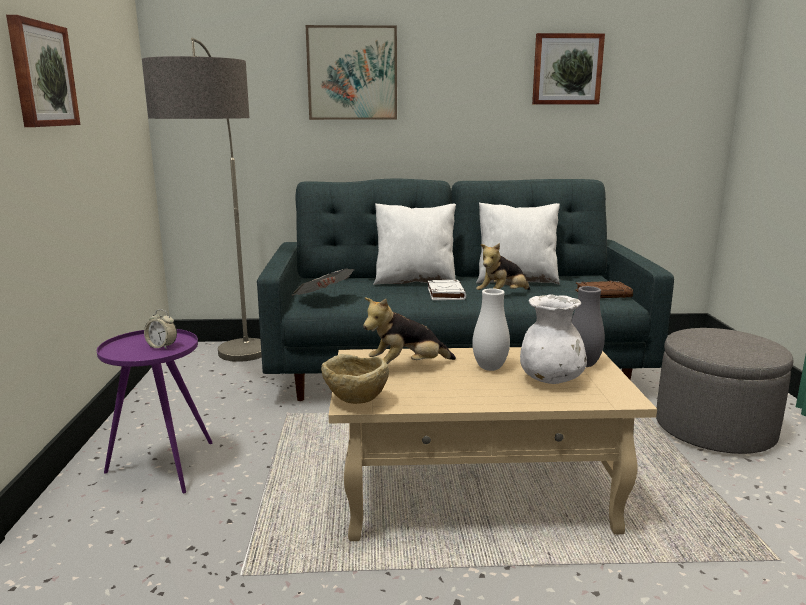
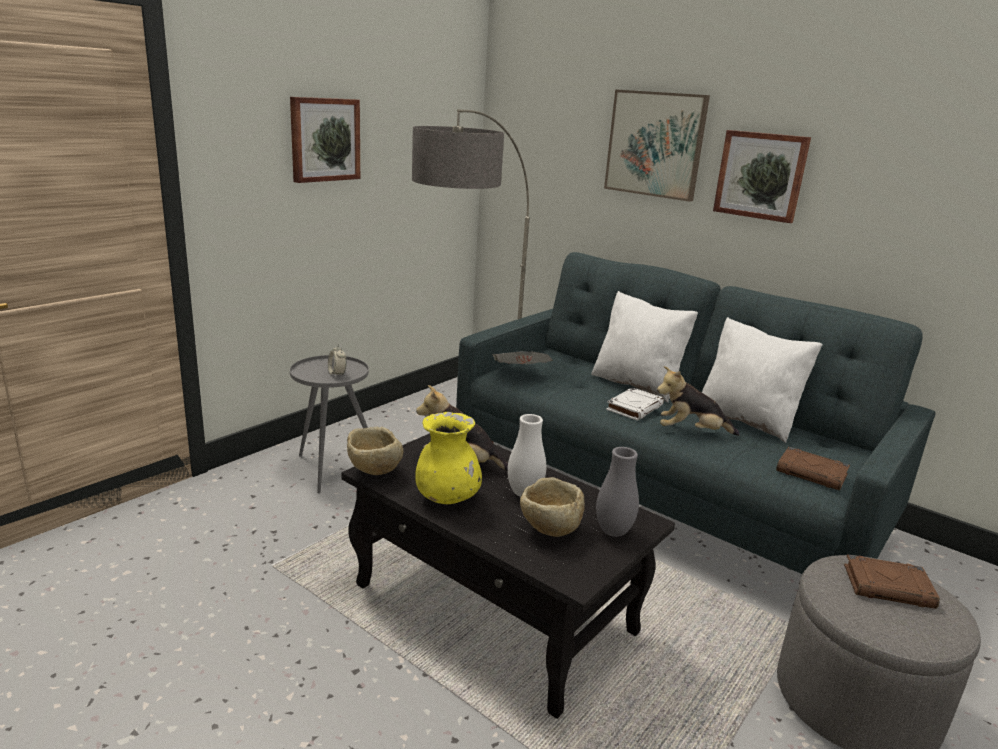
camera: 40 degrees right, 5 degrees up
(163, 467) = (332, 469): purple side table -> grey side table
(448, 393) = (447, 497): none -> yellow vase
(478, 494) = (496, 609): beige coffee table -> black coffee table
(550, 380) = (549, 529): white vase -> beige bowl
(567, 69) = (922, 167): picture -> picture (761, 175)
(718, 337) = (889, 587): none -> brown book

